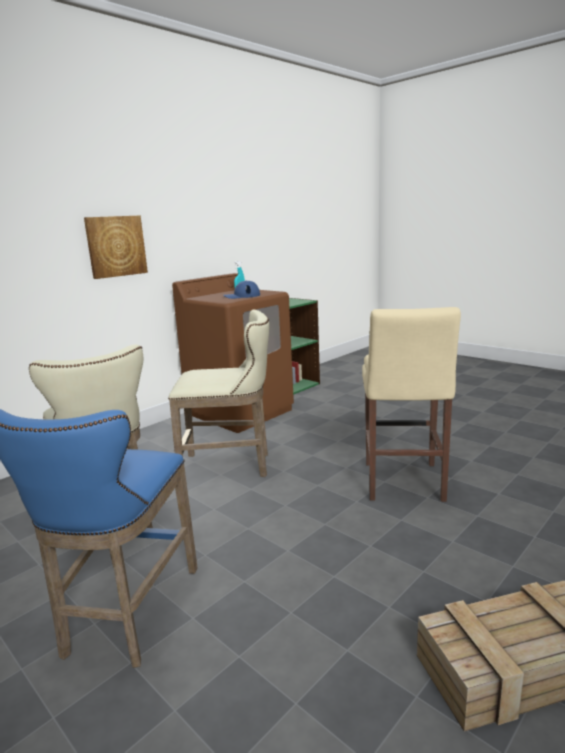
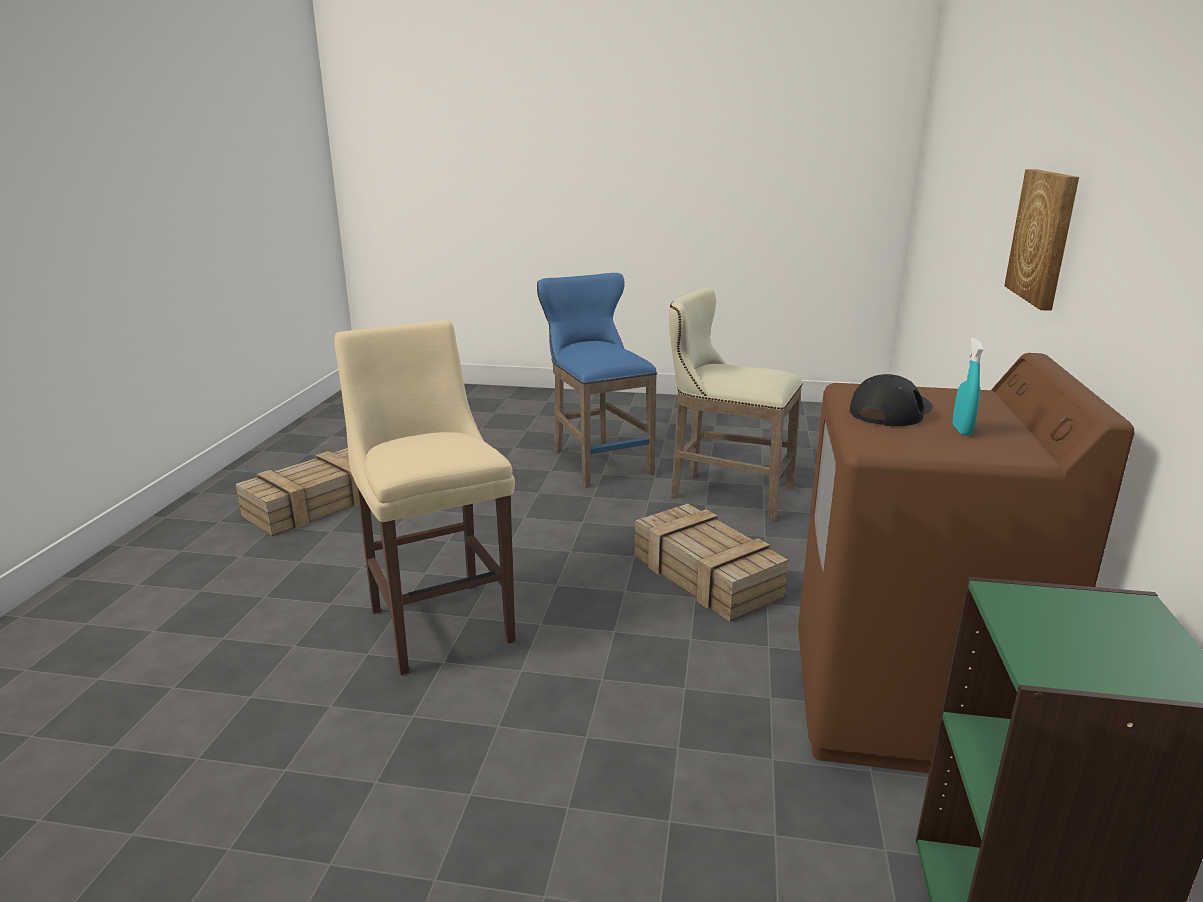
camera: 145 degrees right, 5 degrees up
(231, 467) = (703, 575): beige stool -> crate
(241, 296) = (891, 411): blue cap -> black cap

